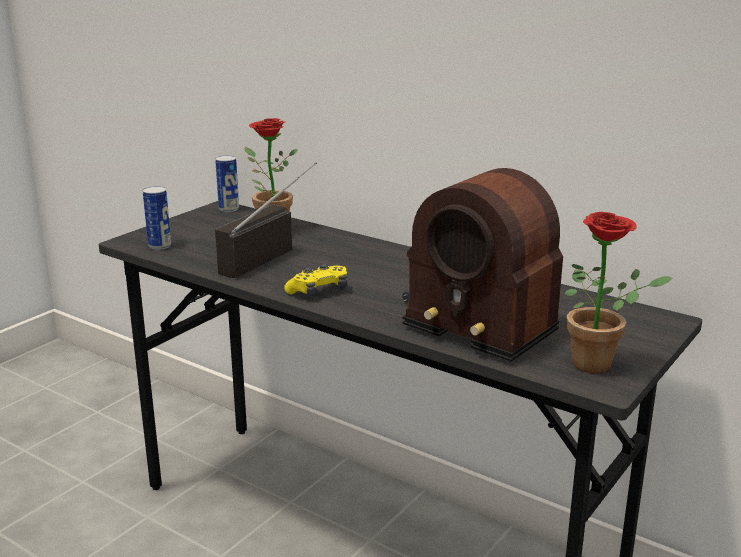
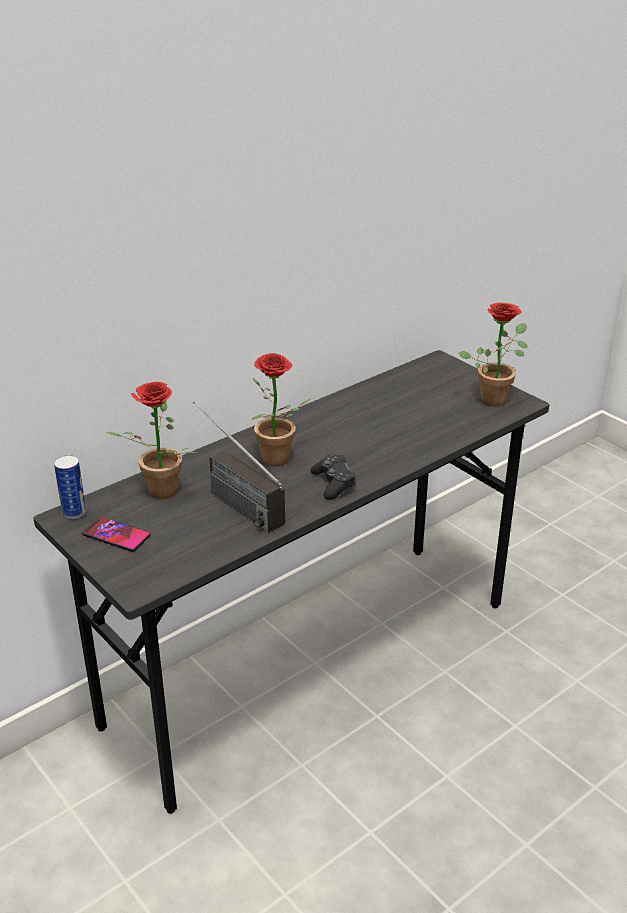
camera: 75 degrees left, 10 degrees up
(159, 246) = (166, 566): can -> none
(200, 225) = (116, 535): none -> phone
(319, 291) = (333, 483): yellow game controller -> black game controller
(346, 263) = (277, 462): none -> potted plant
(478, 313) = (404, 422): radio -> none

